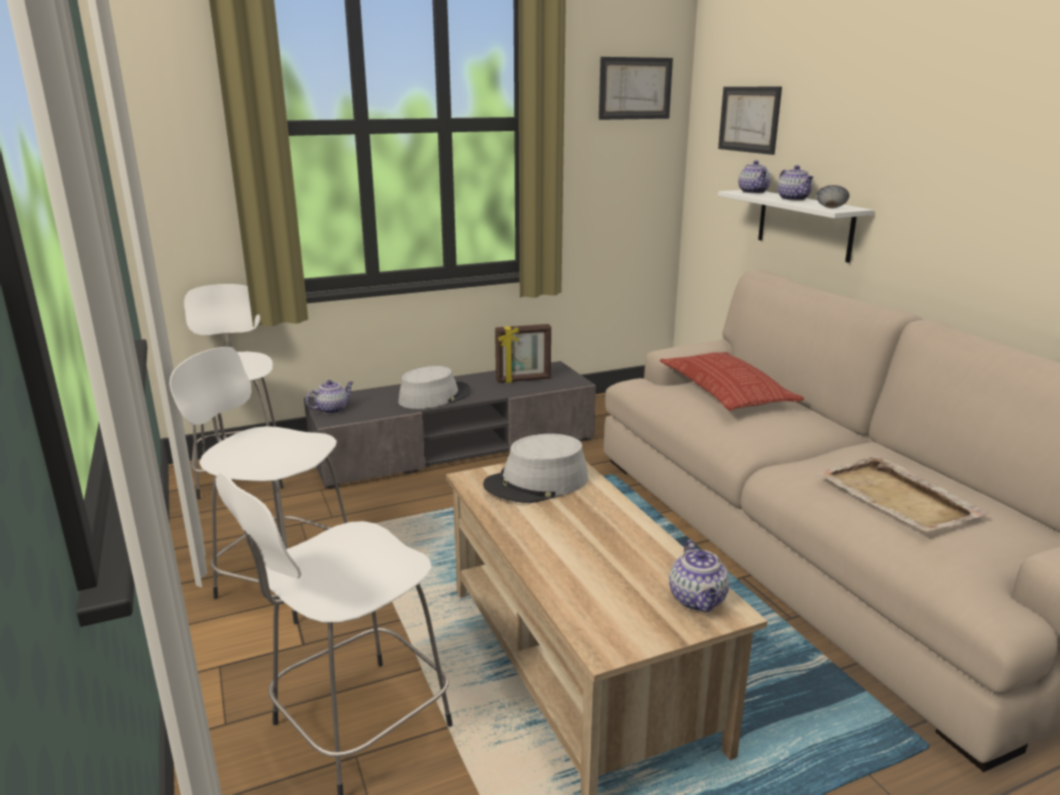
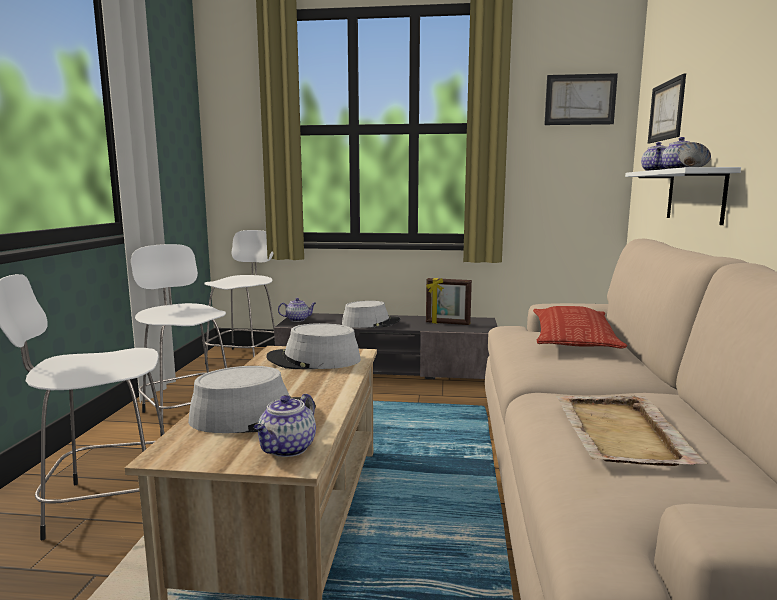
camera: 30 degrees right, 10 degrees down
(603, 574) = (253, 415): none -> grey hat

